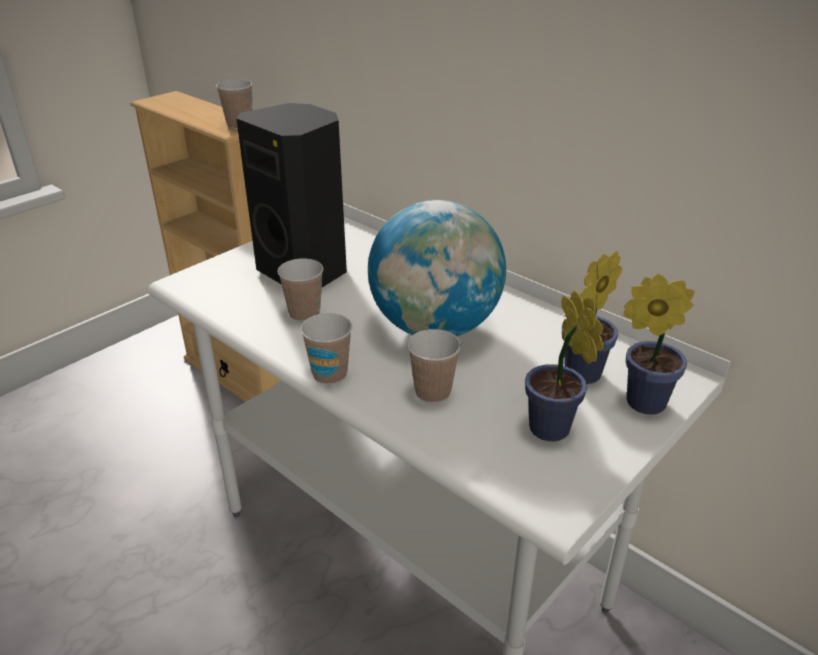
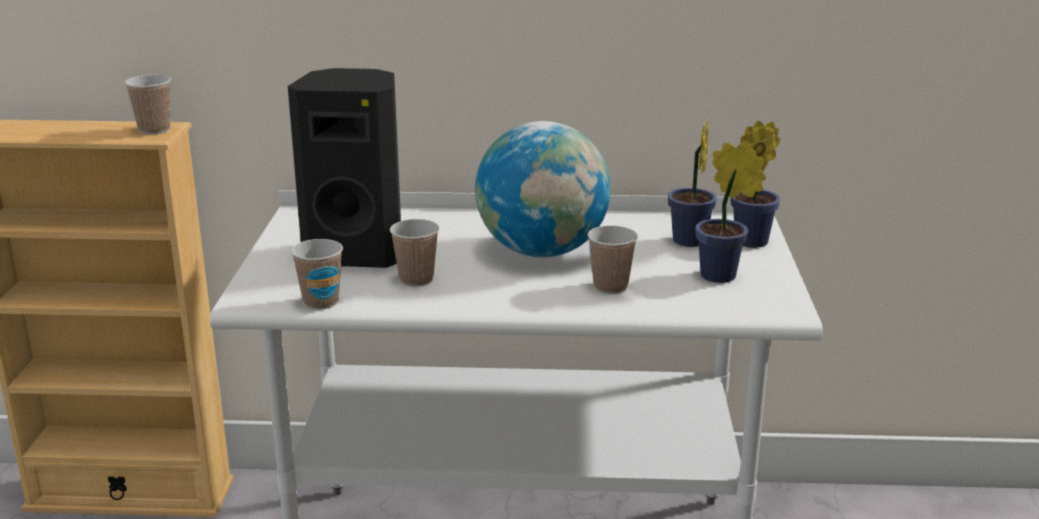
camera: 40 degrees left, 10 degrees down
(330, 374) = (515, 306): cup -> cup (321, 302)

